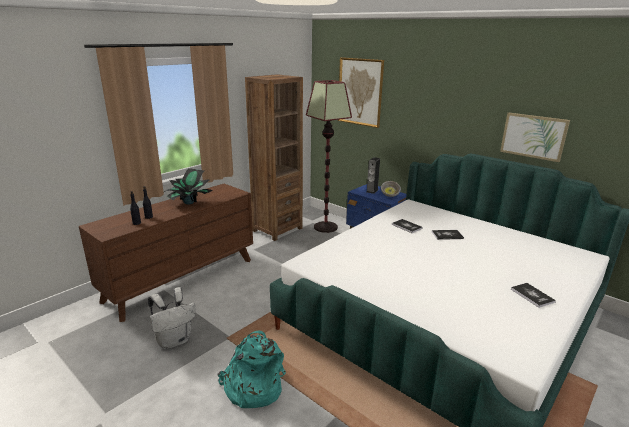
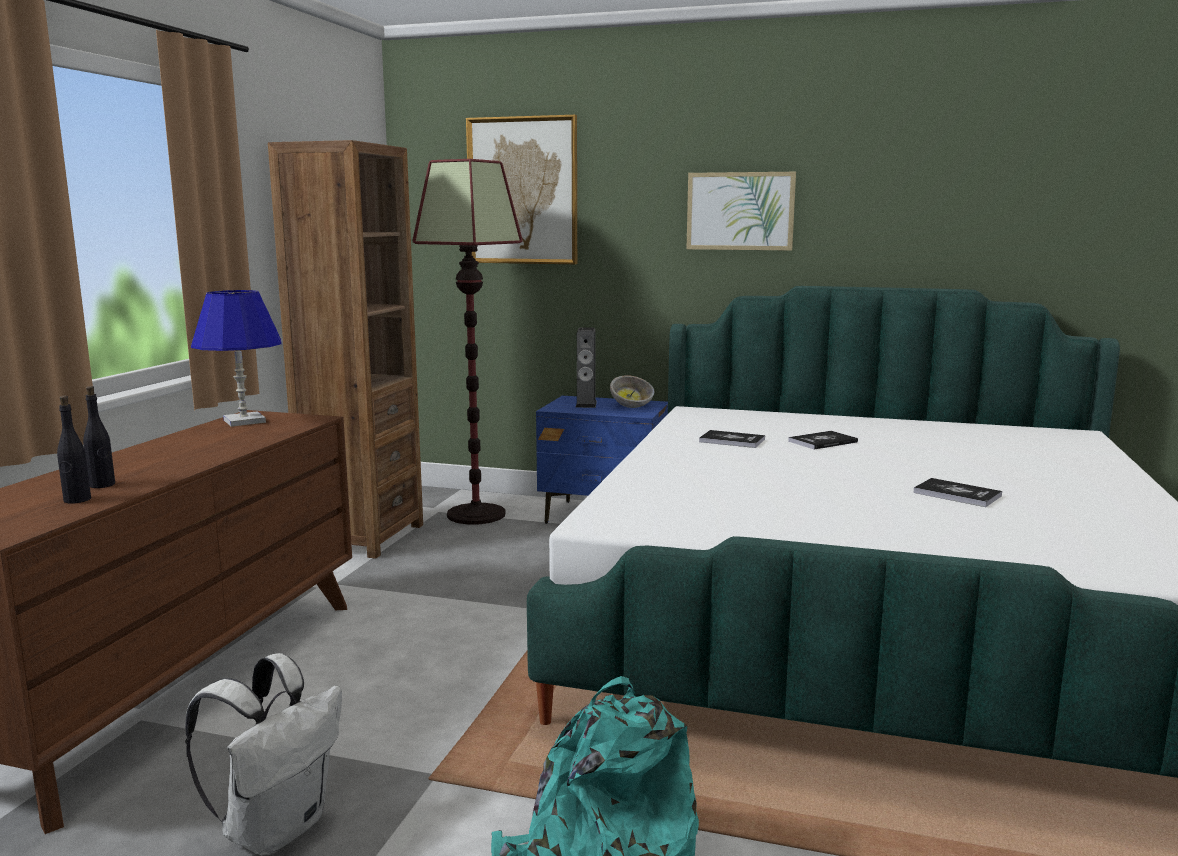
camera: 25 degrees left, 10 degrees down
(189, 203) = (195, 448): potted plant -> none
(217, 190) = (244, 421): none -> blue table lamp
(532, 295) = (1080, 493): book -> book (957, 494)
(533, 136) = (916, 234): picture -> picture (740, 211)

